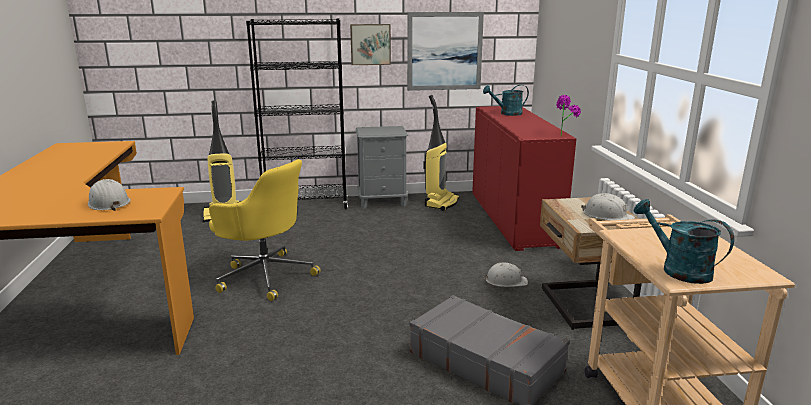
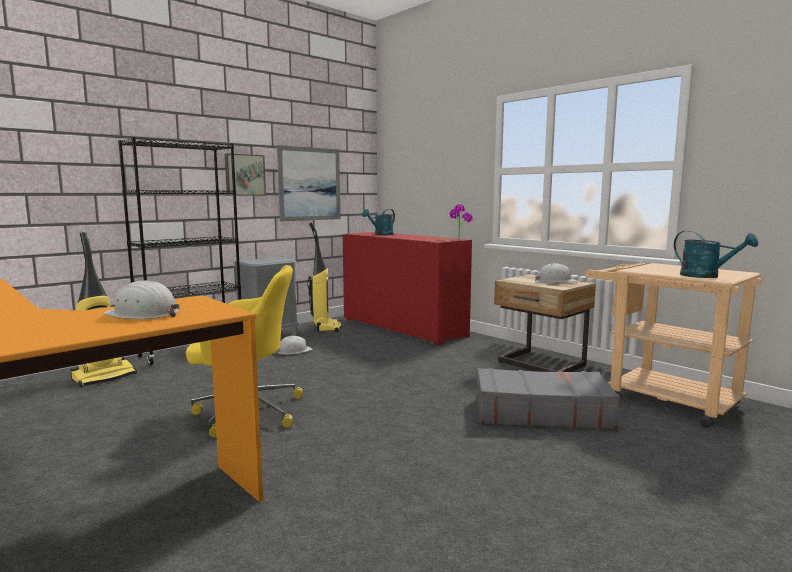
camera: 35 degrees left, 10 degrees down
(505, 281) = (465, 363): white hard hat -> white hard hat (293, 351)
(678, 269) = (706, 276): turquoise watering can -> turquoise watering can turned 150 degrees counterclockwise

